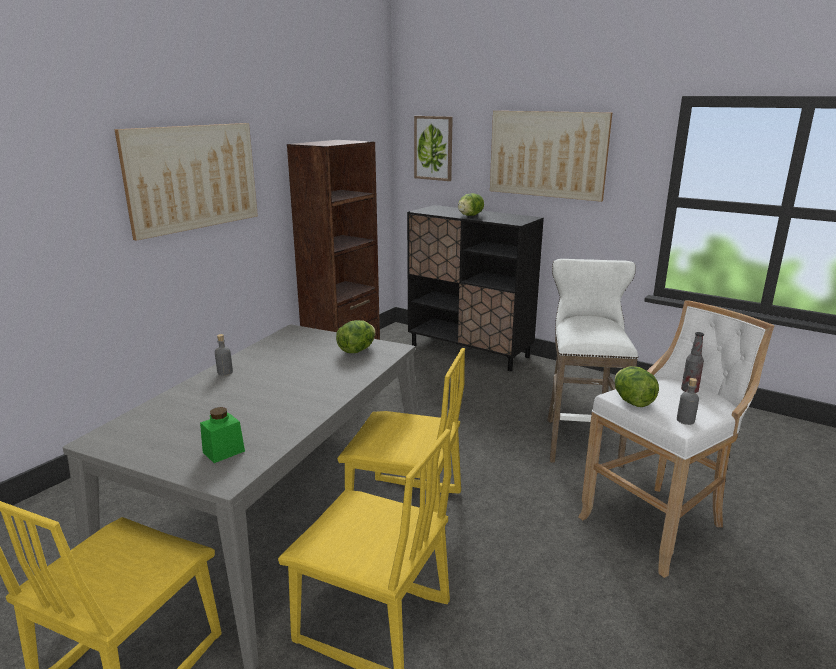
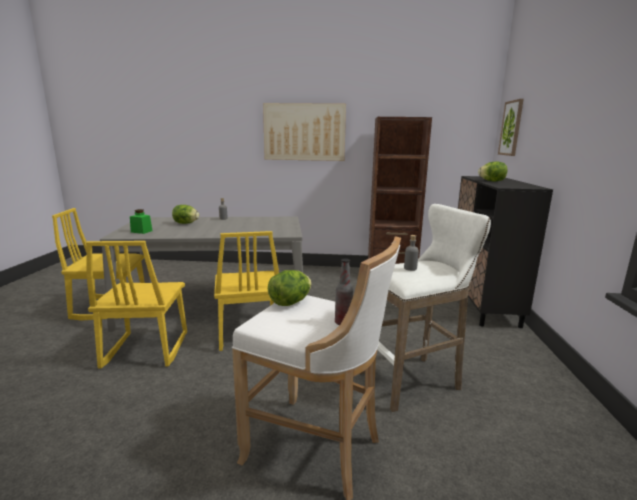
camera: 60 degrees right, 5 degrees down
(357, 350) = (277, 229): lettuce -> lettuce (186, 223)
(547, 154) = (568, 124): picture -> none
(685, 420) = (271, 325): grey bottle -> grey bottle (410, 268)

